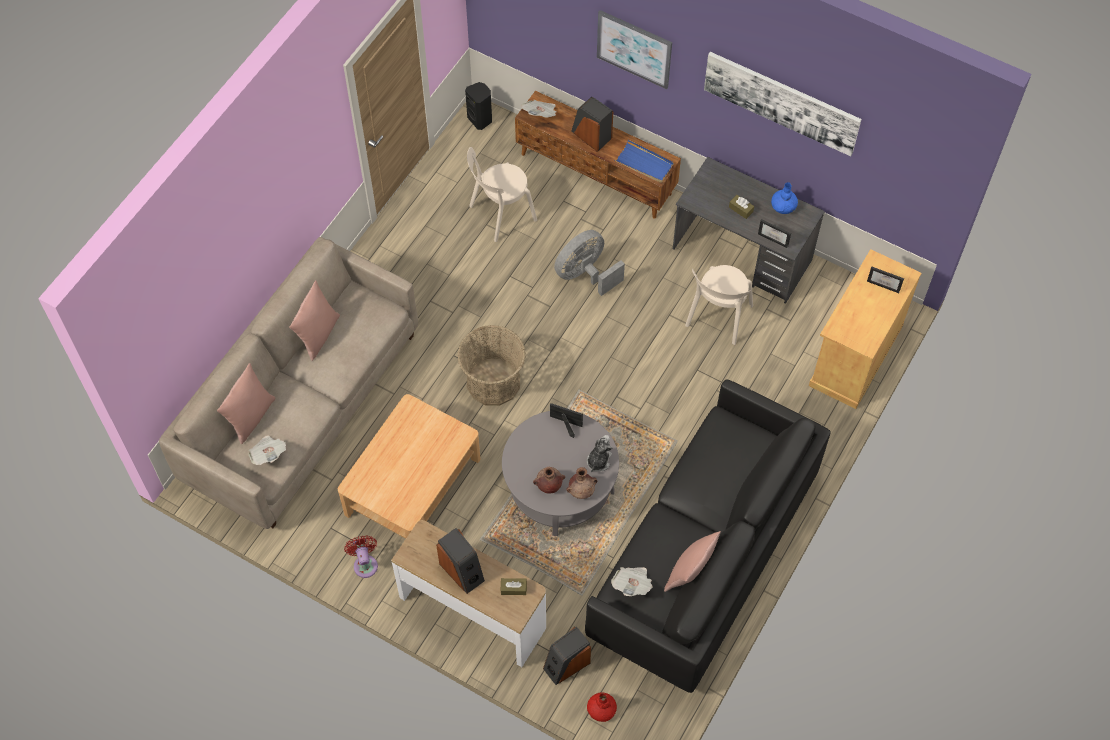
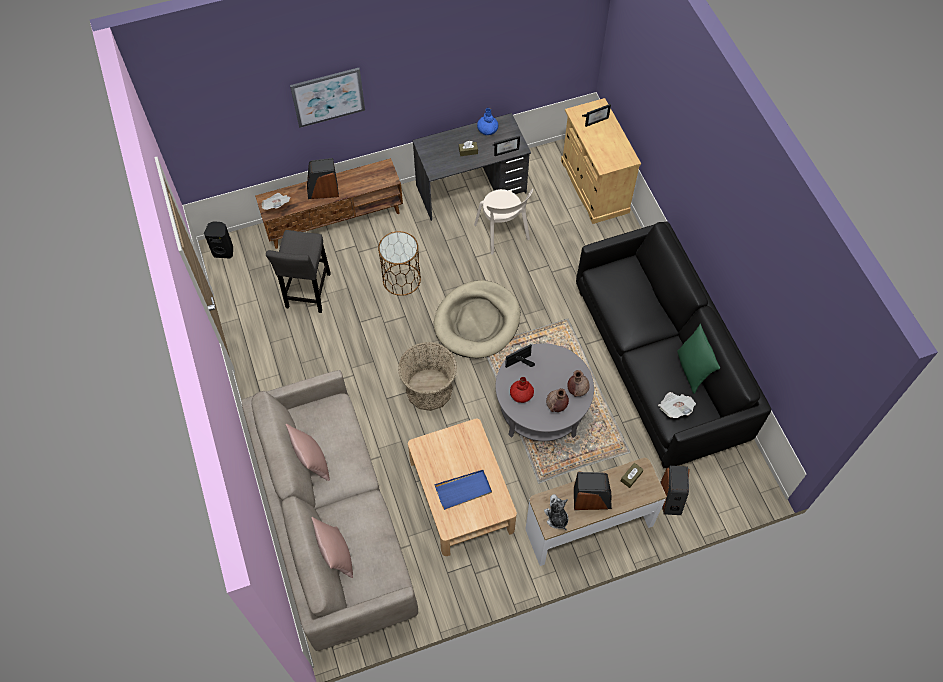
camera: 50 degrees left, 0 degrees up
(268, 454) = (378, 564): newspaper -> none
(365, 563) = (494, 570): red fan -> none
(500, 214) = (308, 293): beige chair -> grey stool
(585, 274) = (401, 279): grey fan -> brown side table
(598, 460) = (563, 364): plush toy -> plush toy (556, 517)
(600, 368) = (477, 321): none -> beige dog bed
(601, 709) = (719, 500): red vase -> red vase (521, 394)
(644, 163) = (374, 179): blue tray -> blue tray (463, 490)
(690, 573) = (692, 370): pink pillow -> green pillow
(781, 102) = (458, 51): picture -> none

